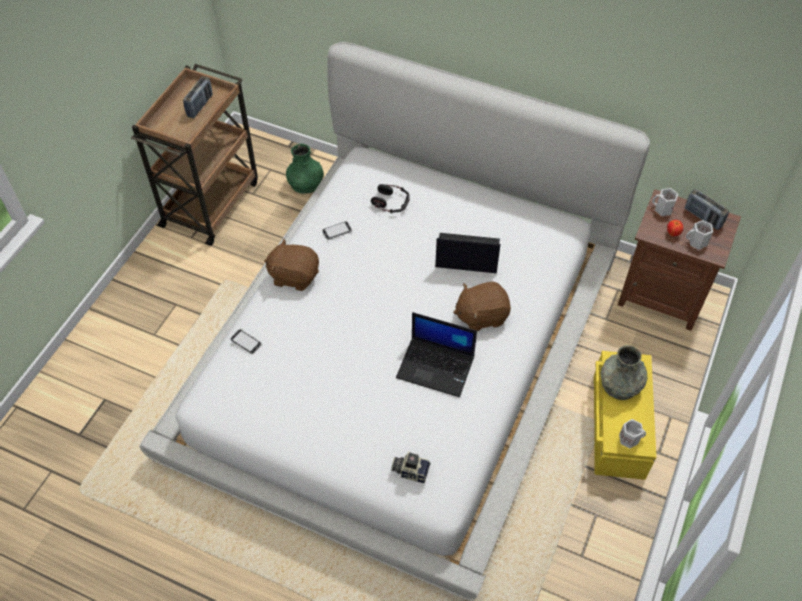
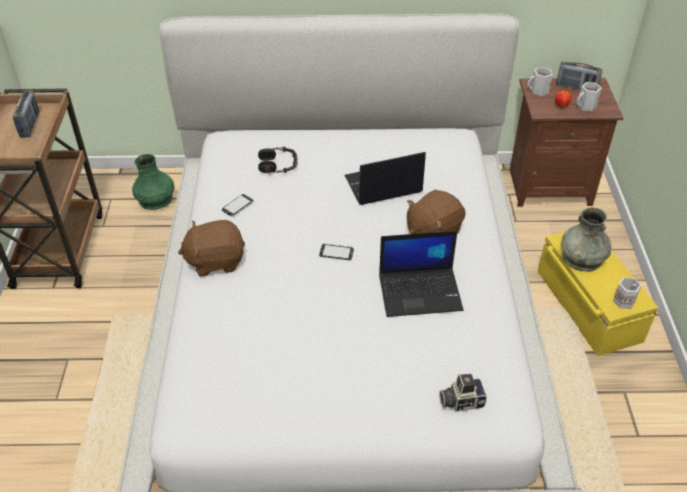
camera: 25 degrees left, 10 degrees down
(246, 341) = (198, 342): phone -> phone (336, 252)

